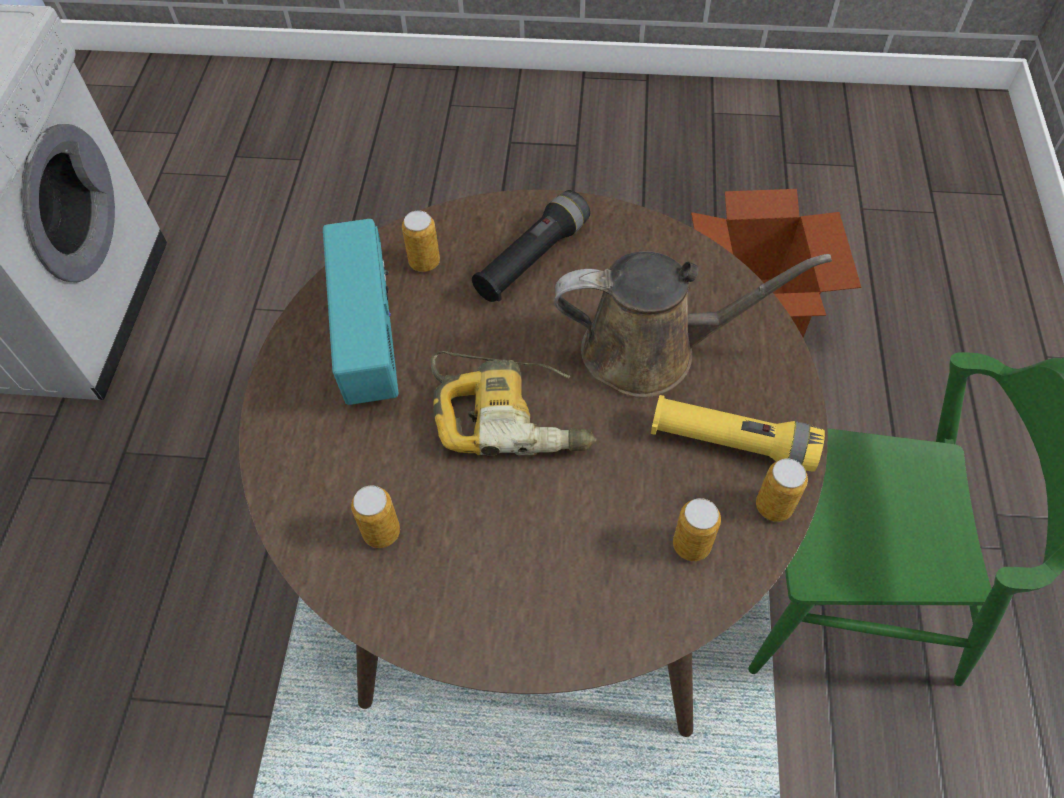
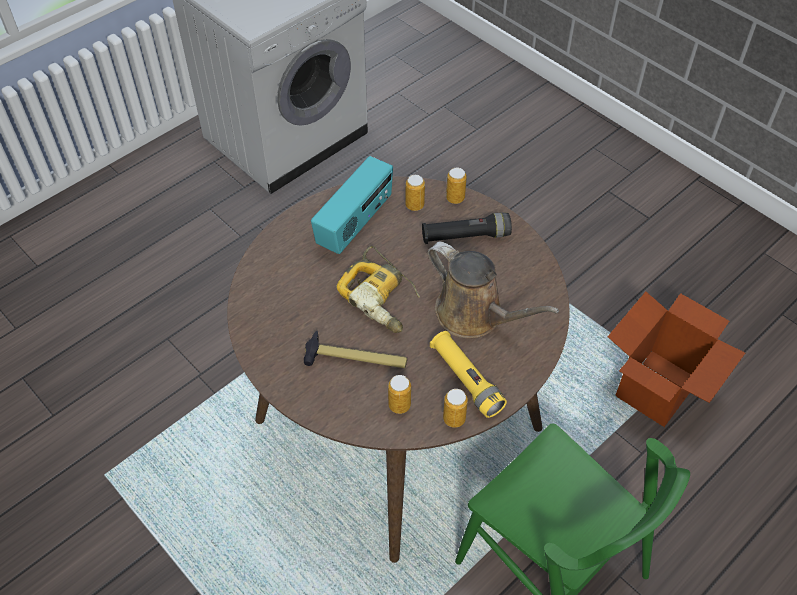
camera: 40 degrees right, 5 degrees down
(381, 532) = (281, 304): can -> can (455, 198)
(568, 526) = (356, 358): none -> hammer

